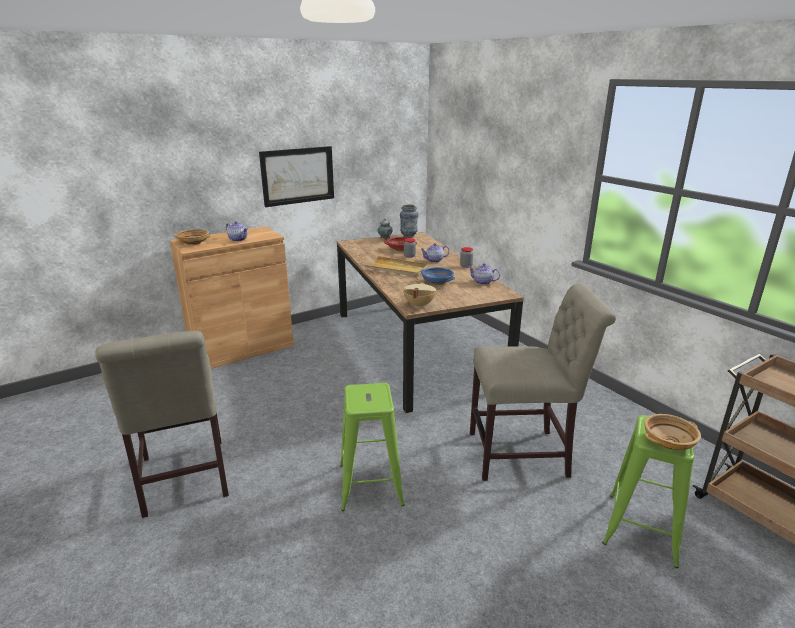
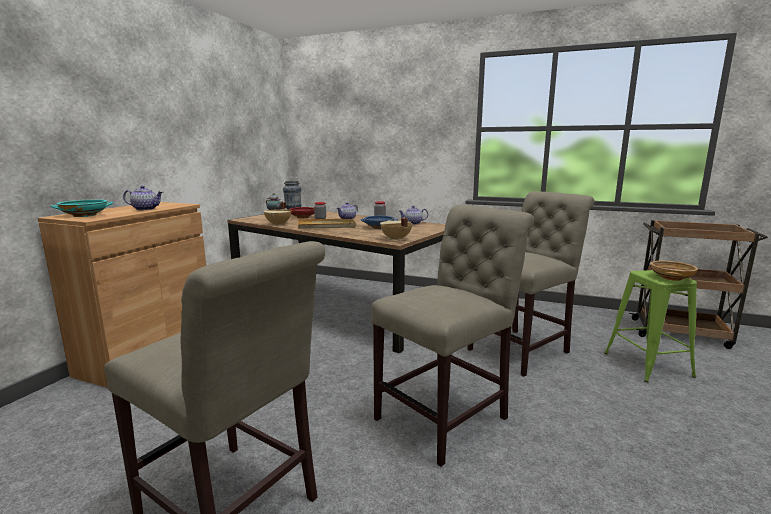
camera: 35 degrees left, 10 degrees down
(194, 243) = (85, 215): beige bowl -> turquoise bowl
(297, 175) = (185, 146): picture -> none
(363, 257) = (279, 224): none -> beige cooking pot
(370, 483) = (447, 416): green stool -> beige chair

